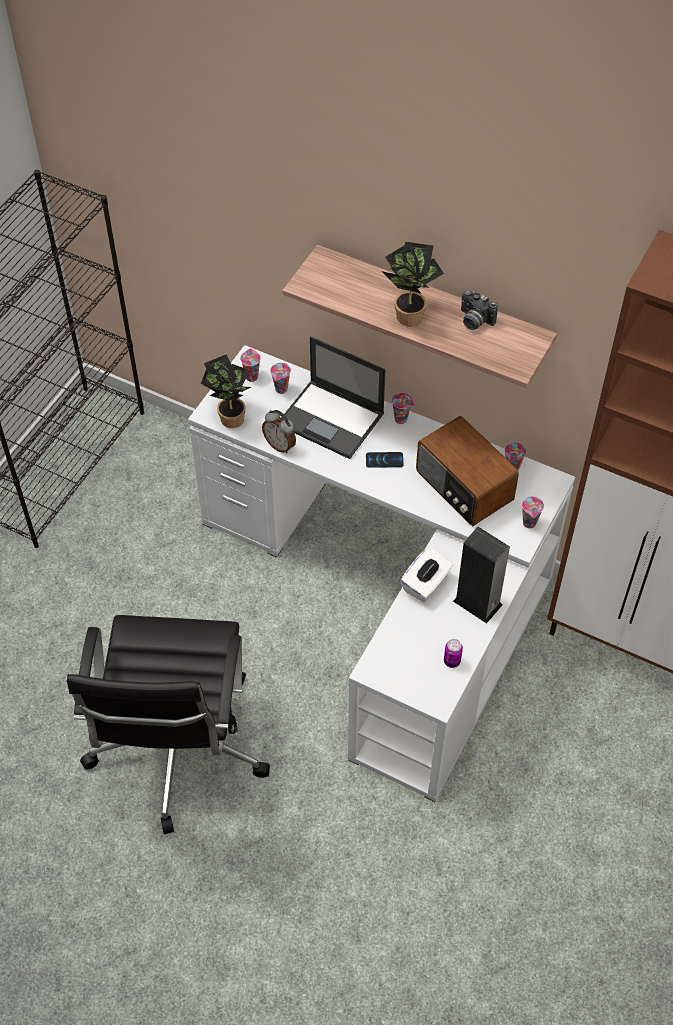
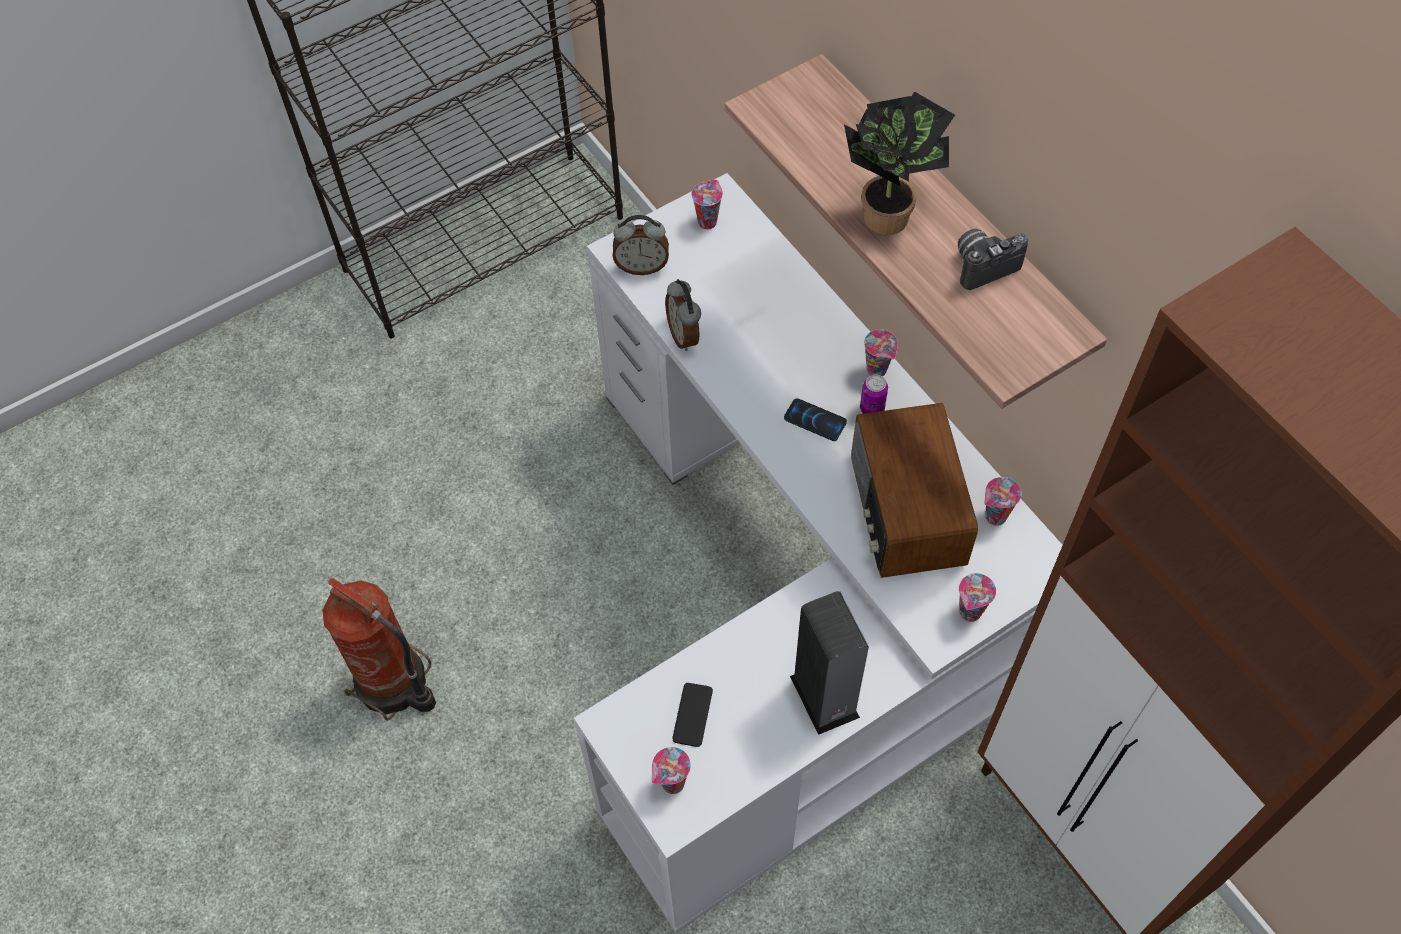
camera: 30 degrees right, 5 degrees up
(177, 750) = (394, 685): black office chair -> fire extinguisher
(229, 417) = (642, 266): potted plant -> alarm clock
(281, 390) = (736, 257): cup -> cup (672, 785)
(332, 419) = (779, 329): laptop -> none
(413, 645) = (692, 715): none -> phone
(426, 584) = (767, 632): white tissue box -> none
(452, 661) = (732, 767): can -> can (872, 409)
(474, 321) = (983, 265): camera -> camera turned 90 degrees clockwise

